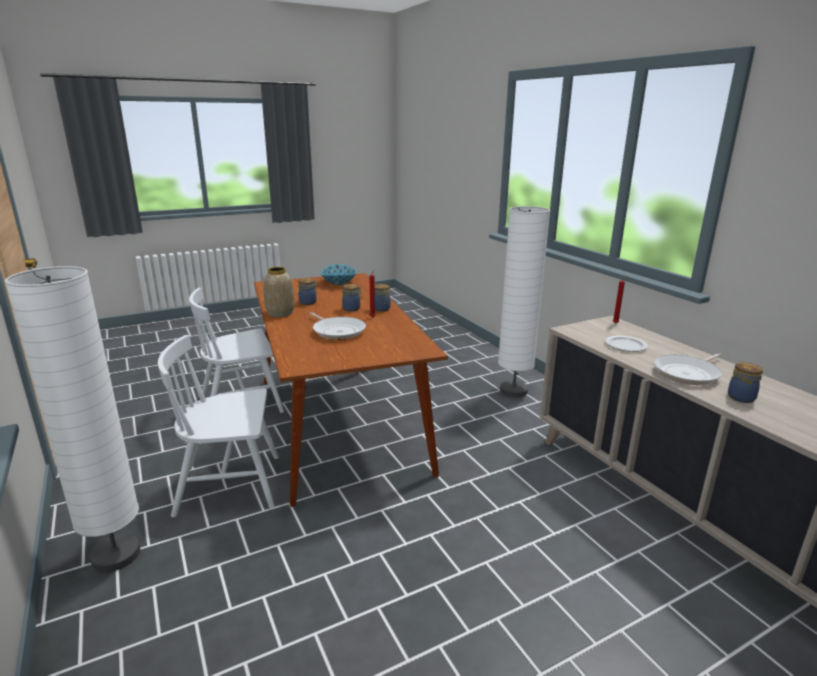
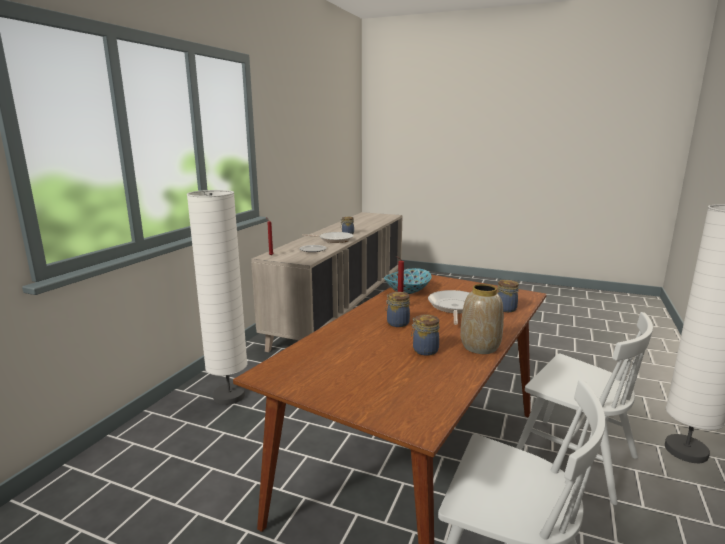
camera: 130 degrees left, 5 degrees down
(338, 283) = (319, 371): bowl -> bowl (407, 291)
(381, 309) = (373, 312): jar -> jar (506, 308)

